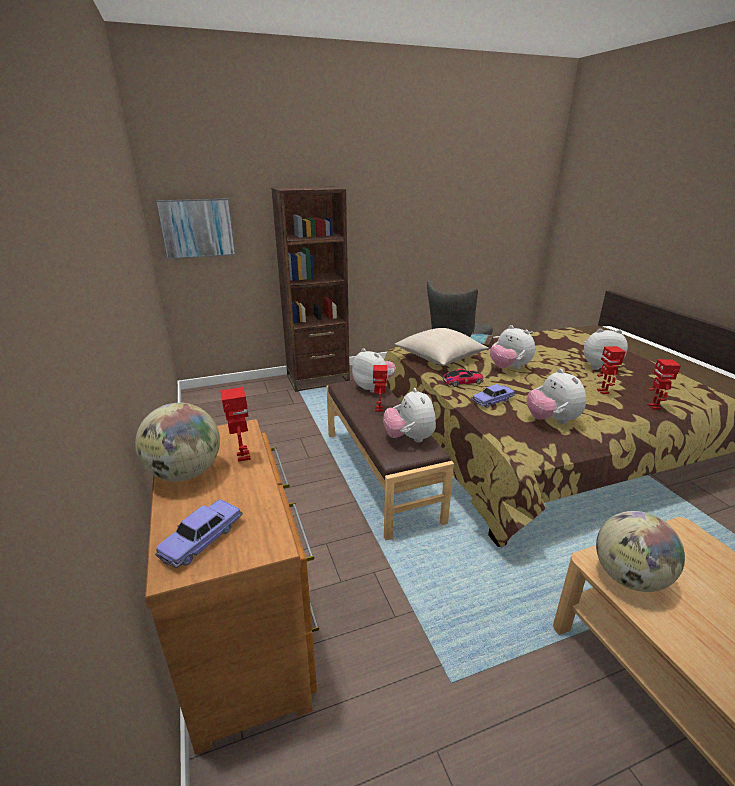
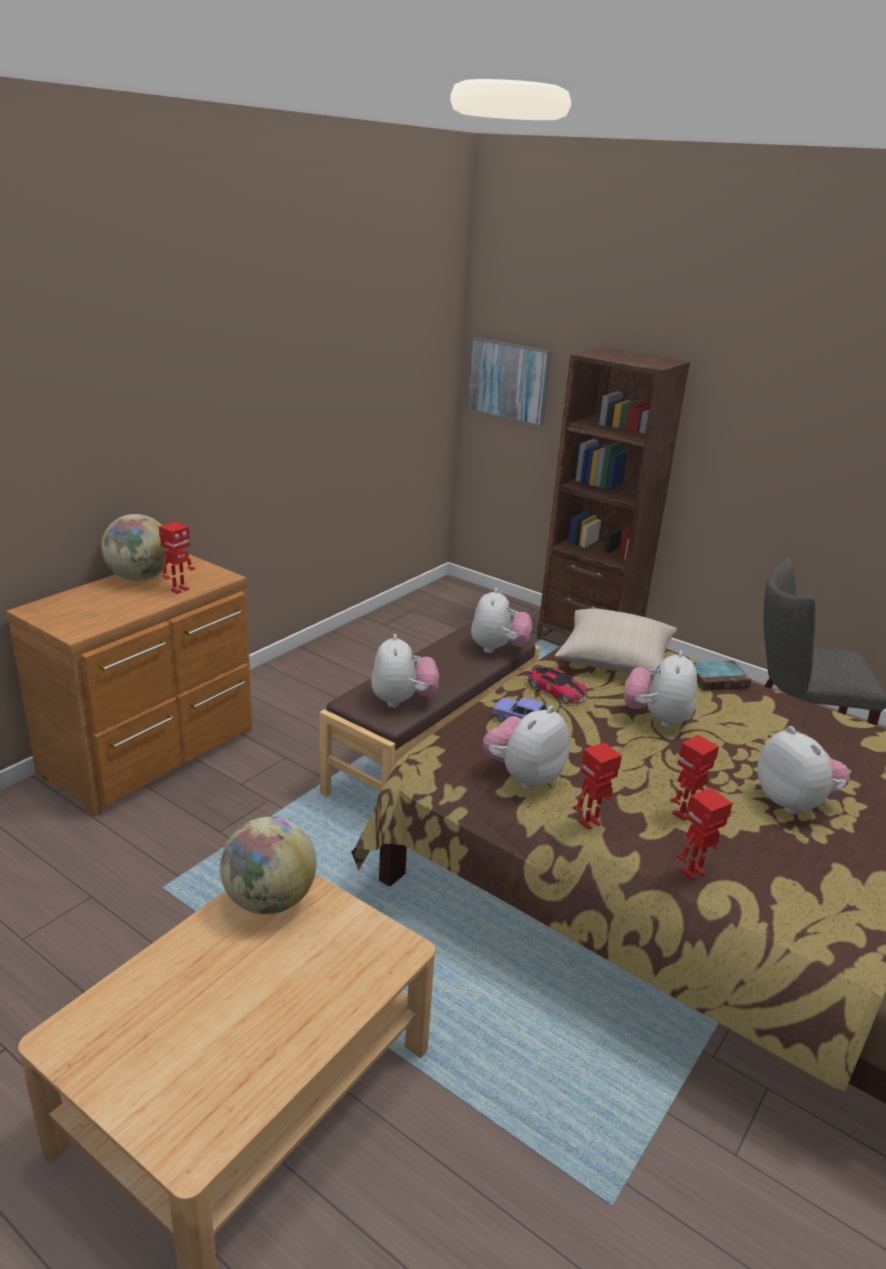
camera: 55 degrees right, 0 degrees up
(202, 539) = (67, 608): toy car -> none
(379, 409) = (448, 666): toy robot -> toy robot (590, 823)
(409, 438) = (402, 701): plush toy -> plush toy turned 135 degrees clockwise

